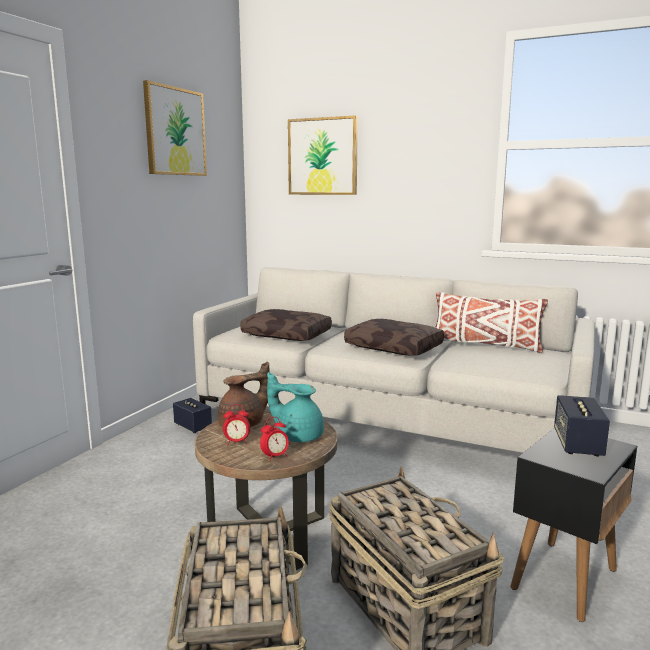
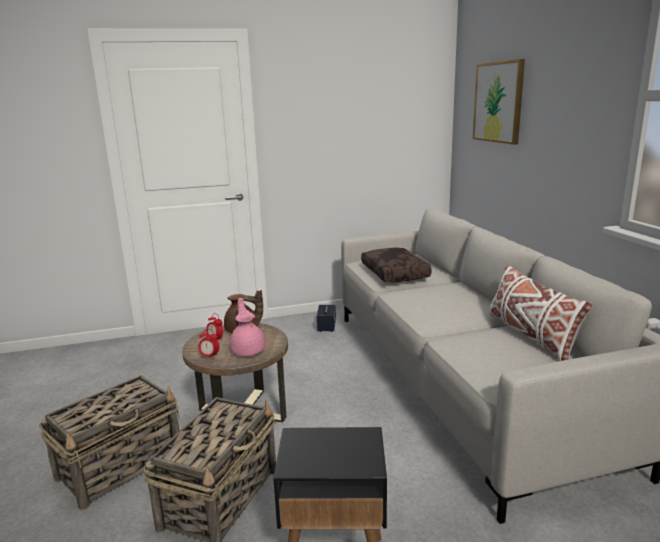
camera: 50 degrees right, 5 degrees up
(175, 132) = (359, 87): picture -> none
(298, 435) = (248, 350): turquoise teapot -> pink teapot
(395, 347) = (441, 310): brown pillow -> none
(577, 444) = (344, 446): speaker -> none

